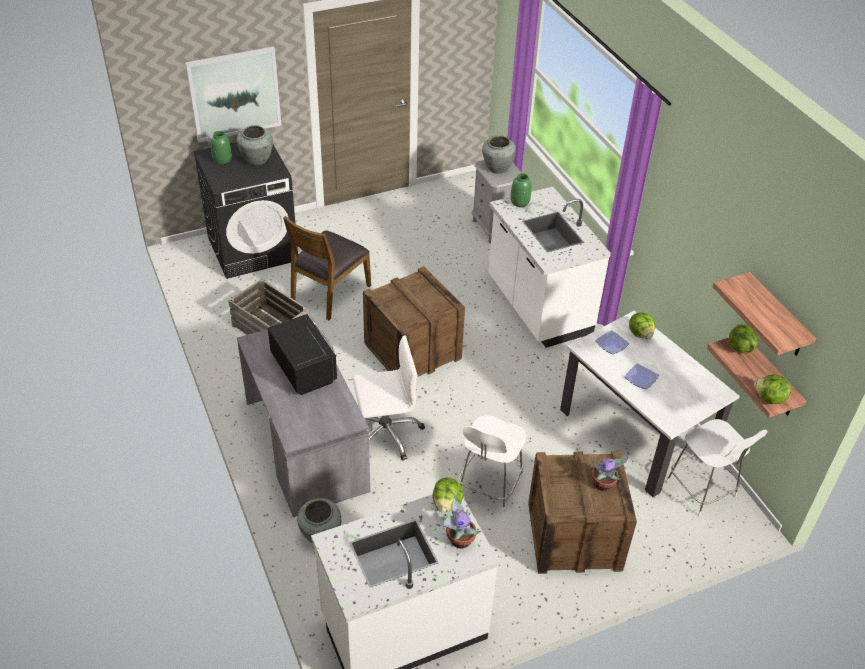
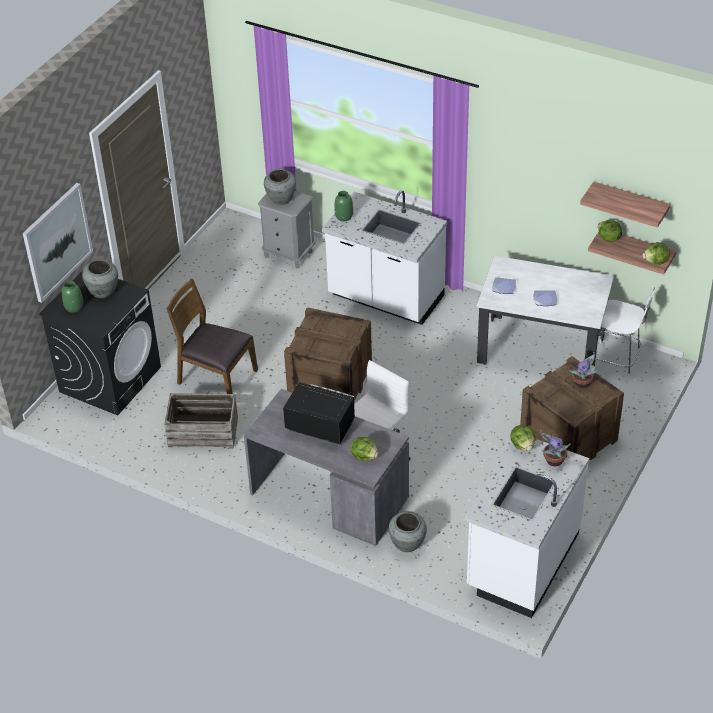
camera: 35 degrees left, 0 degrees up
(329, 293) = (216, 377): brown chair -> brown chair turned 120 degrees clockwise
(489, 486) = (483, 442): white chair -> none
(641, 334) = (515, 269): lettuce -> lettuce (364, 456)

